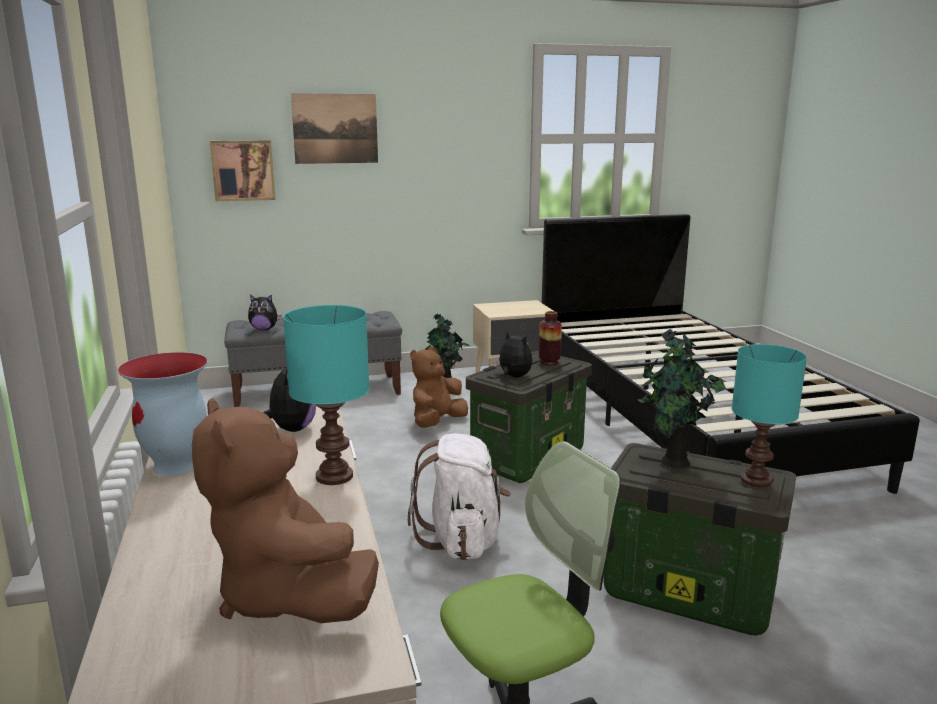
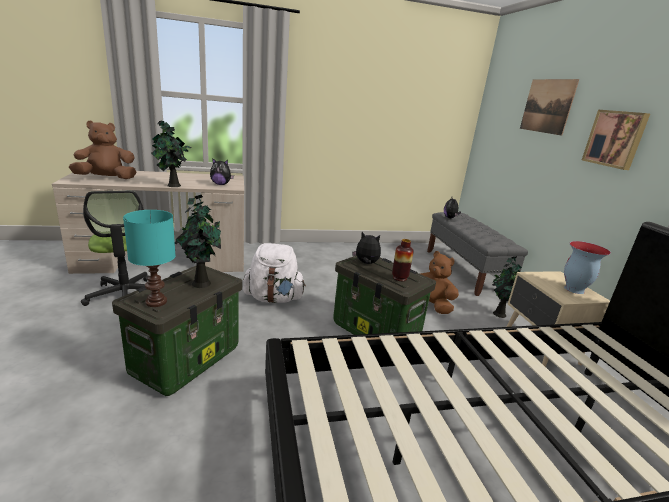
camera: 90 degrees right, 5 degrees up
(177, 466) = (201, 175): vase -> vase (574, 289)
(243, 170) = (499, 129): picture -> picture (615, 139)
(335, 477) = (172, 185): turquoise table lamp -> potted plant
(513, 377) = (366, 263): plush toy -> plush toy turned 120 degrees counterclockwise

